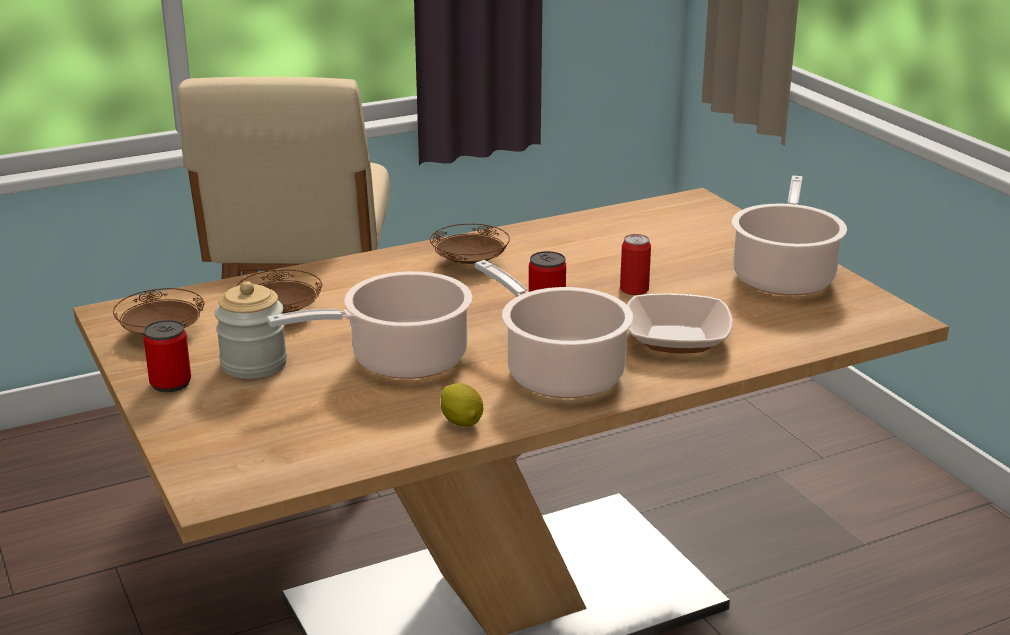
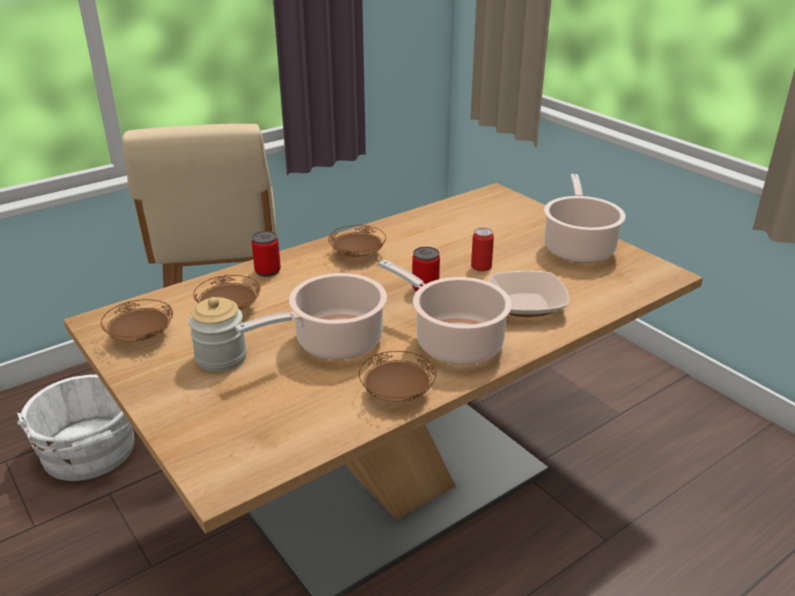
camera: 10 degrees left, 5 degrees up
(100, 516) = (90, 453): none -> white bucket
(170, 383) = (159, 382): can -> can (267, 271)
(461, 422) = (397, 393): lemon -> brown plate

